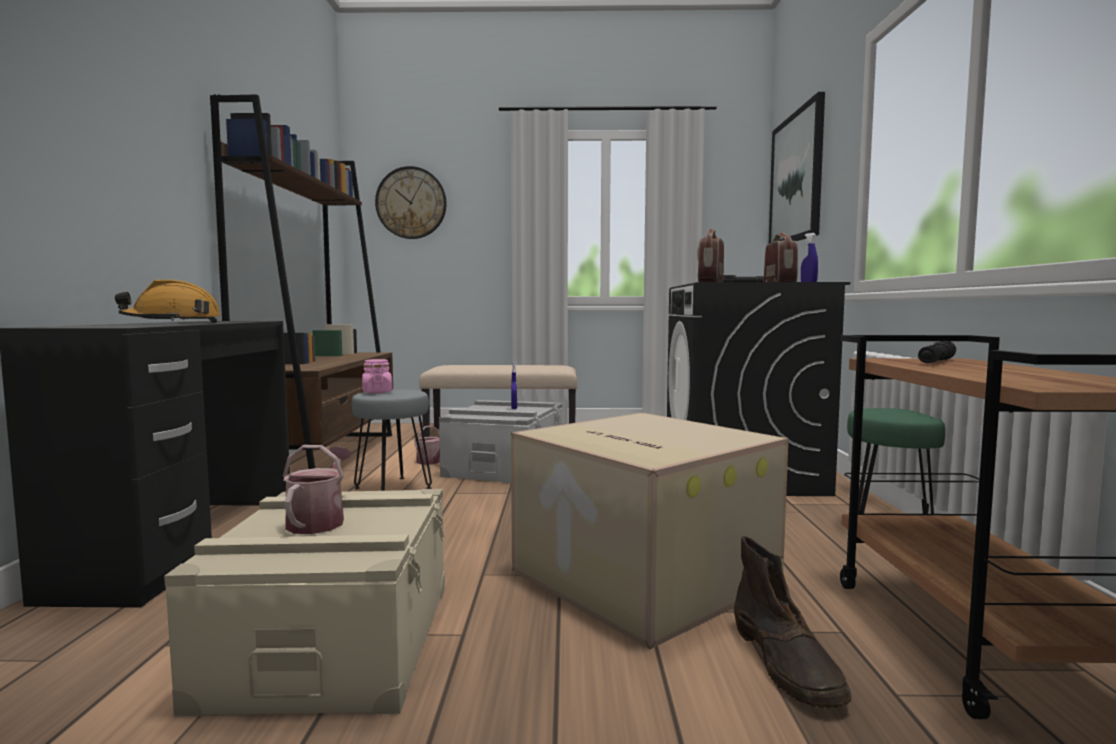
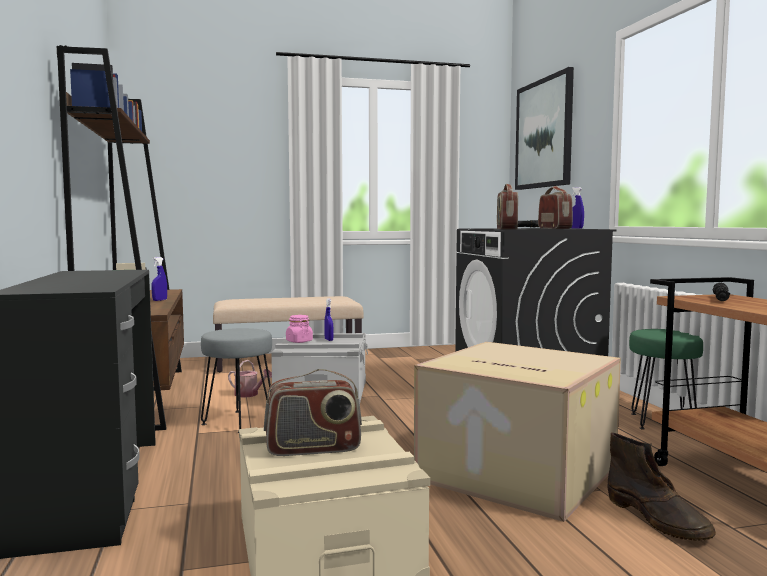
camera: 15 degrees left, 0 degrees up
(172, 323) = (82, 278): orange hard hat -> none
(319, 521) = (313, 449): watering can -> radio
(345, 360) = (159, 300): none -> blue spray bottle
(377, 392) = (224, 332): pink jar -> pink jar (299, 341)
(411, 203) = (186, 139): wall clock -> none

